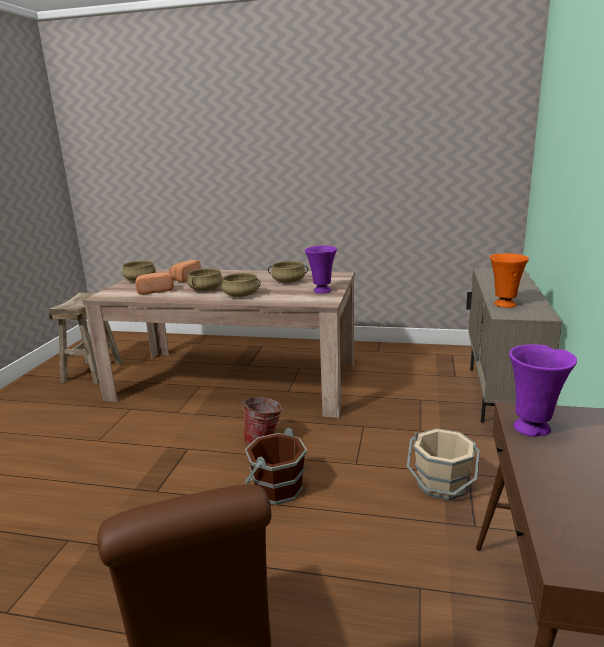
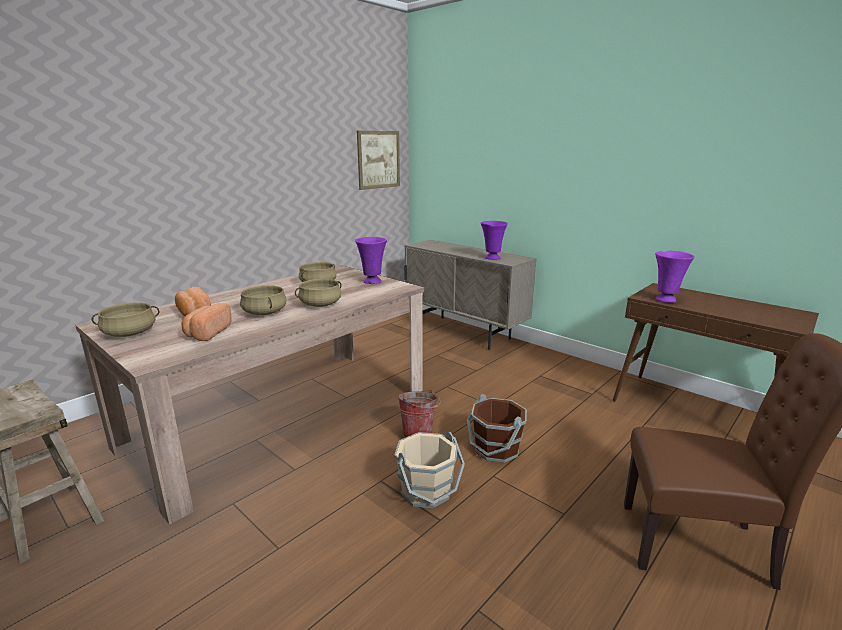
camera: 60 degrees left, 0 degrees up
(442, 485) = (545, 387): beige bucket -> beige bucket (427, 491)
(476, 163) = (378, 159): none -> picture
(504, 304) = (492, 258): orange vase -> purple vase

